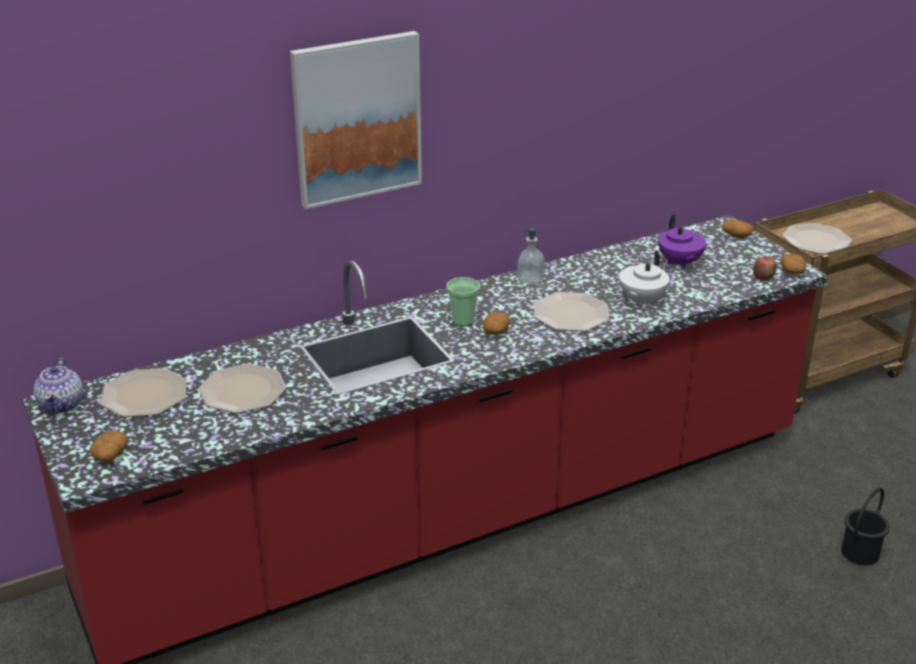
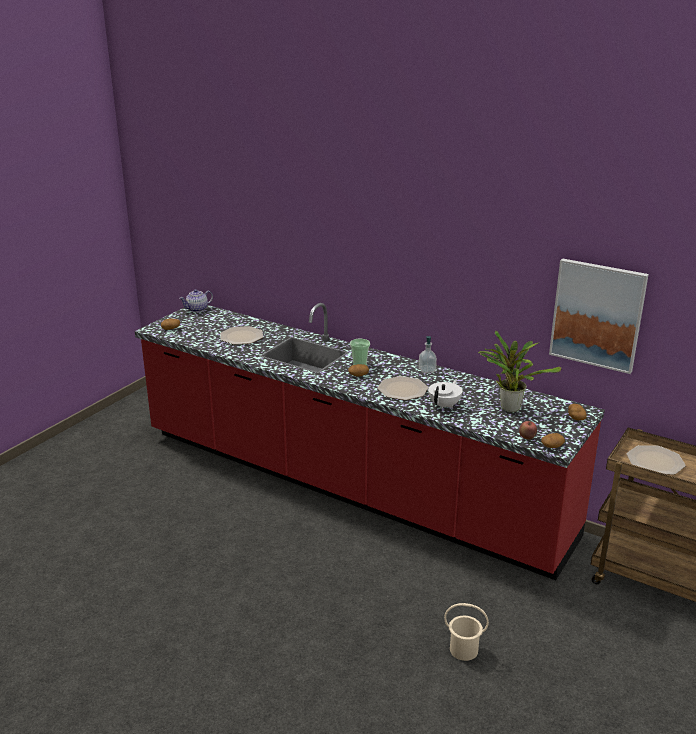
camera: 60 degrees right, 5 degrees down
(145, 395) = (219, 320): plate -> none
(357, 119) = (347, 229): picture -> picture (597, 315)
(641, 300) = (445, 405): white teapot -> white teapot turned 120 degrees clockwise
(679, 263) = (509, 407): purple teapot -> potted plant
(859, 552) = (463, 649): black bucket -> beige bucket

